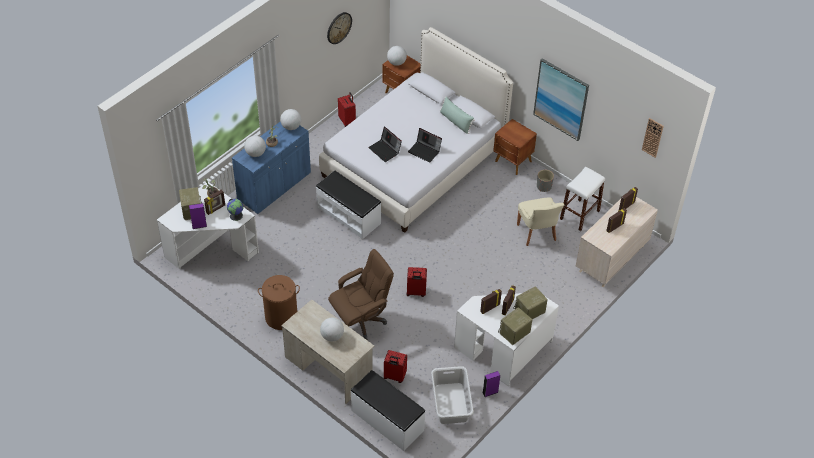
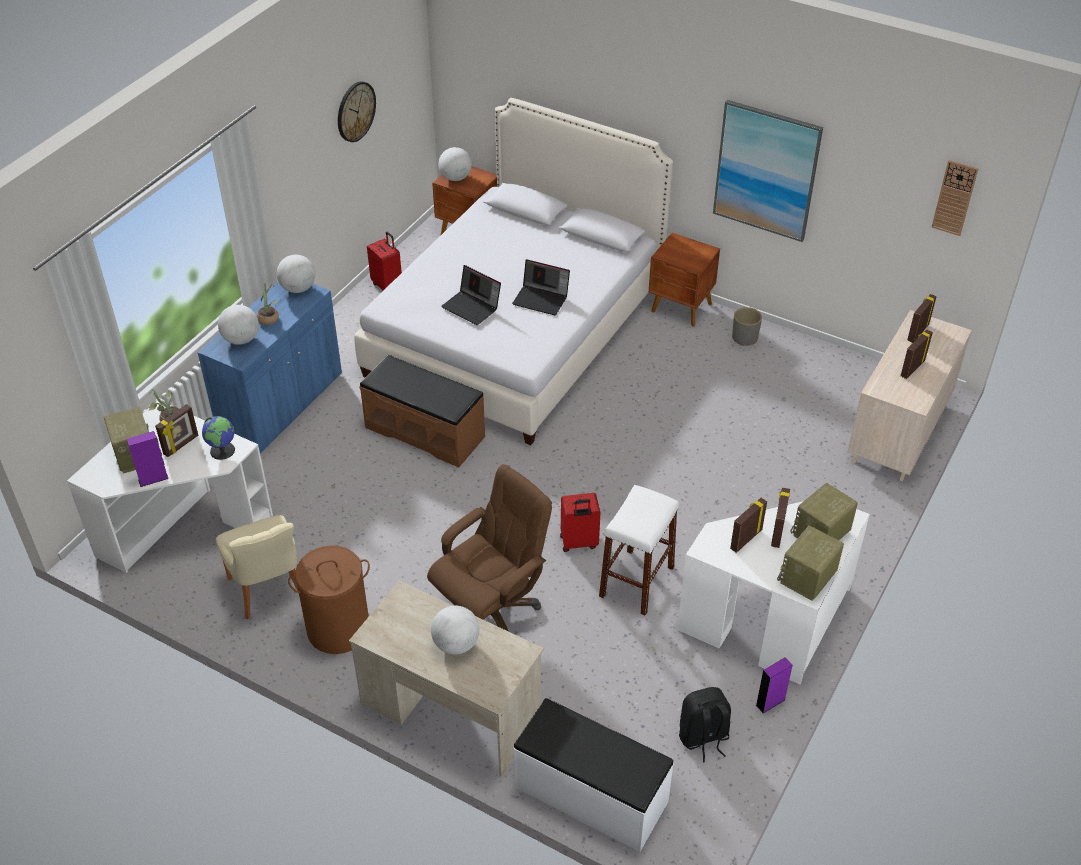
camera: 10 degrees left, 5 degrees down
(349, 215) = (425, 431): white bench -> brown bench
(394, 376) = (581, 704): red suitcase -> none
(450, 403) = (703, 738): grey laundry basket -> black backpack
(455, 121) = (580, 248): green pillow -> none
(537, 233) = (759, 412): beige chair -> beige chair (268, 590)
(579, 215) = (819, 372): white stool -> white stool (636, 581)

